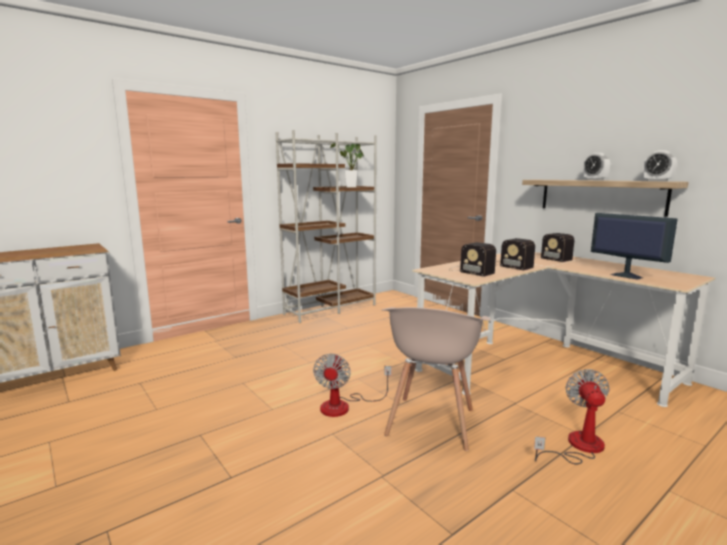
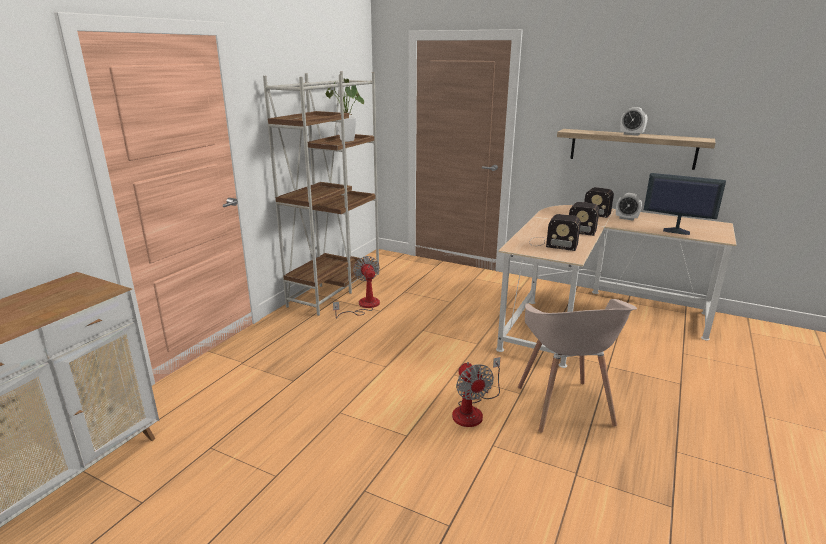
camera: 25 degrees left, 10 degrees up
(577, 447) = (684, 396): fan -> fan (363, 306)
(657, 181) = (694, 139): alarm clock -> alarm clock (626, 218)

